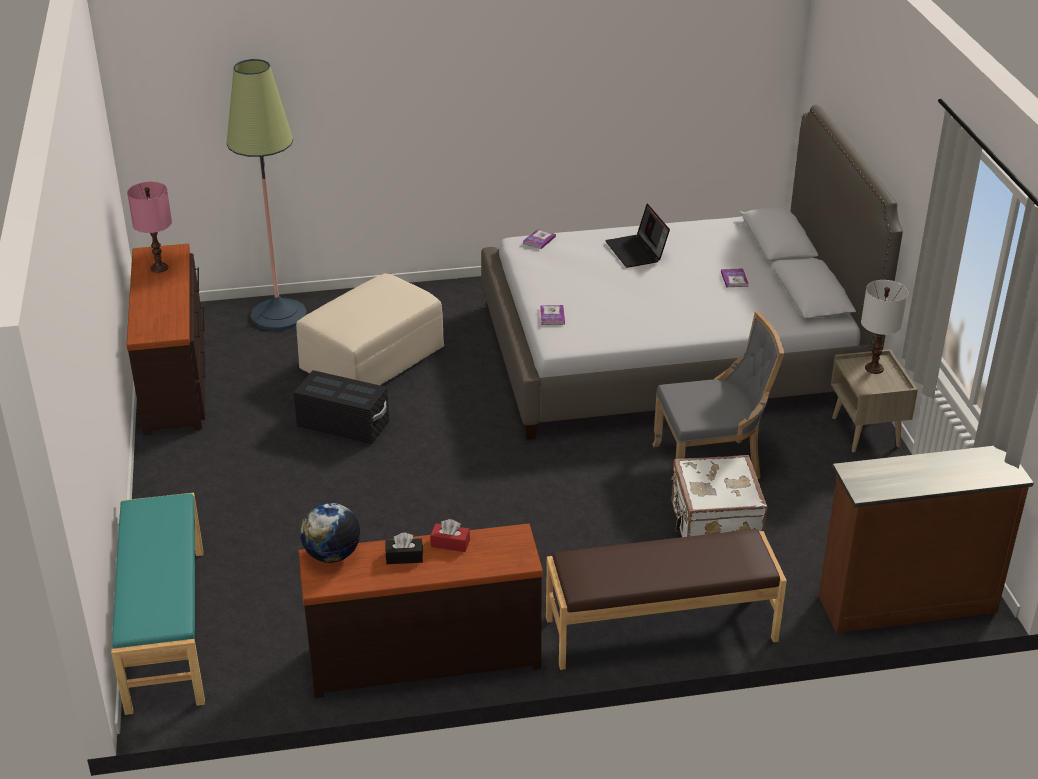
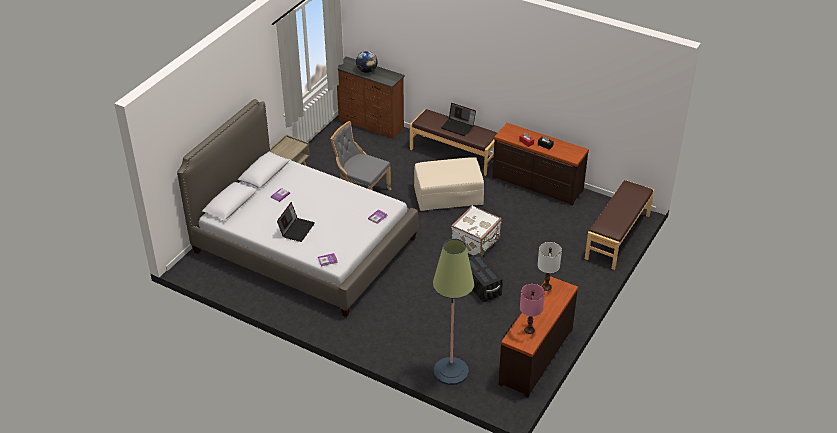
camera: 140 degrees left, 5 degrees up
(165, 628) = (618, 237): turquoise bench -> brown bench
(332, 555) = (568, 157): globe -> globe (367, 71)
(372, 359) = (433, 315): beige ottoman -> beige ottoman (448, 195)
(659, 567) = (458, 126): none -> laptop
(713, 529) = (394, 172): white suitcase -> white suitcase (476, 242)
(873, 368) = (283, 150): white table lamp -> white table lamp (546, 287)

